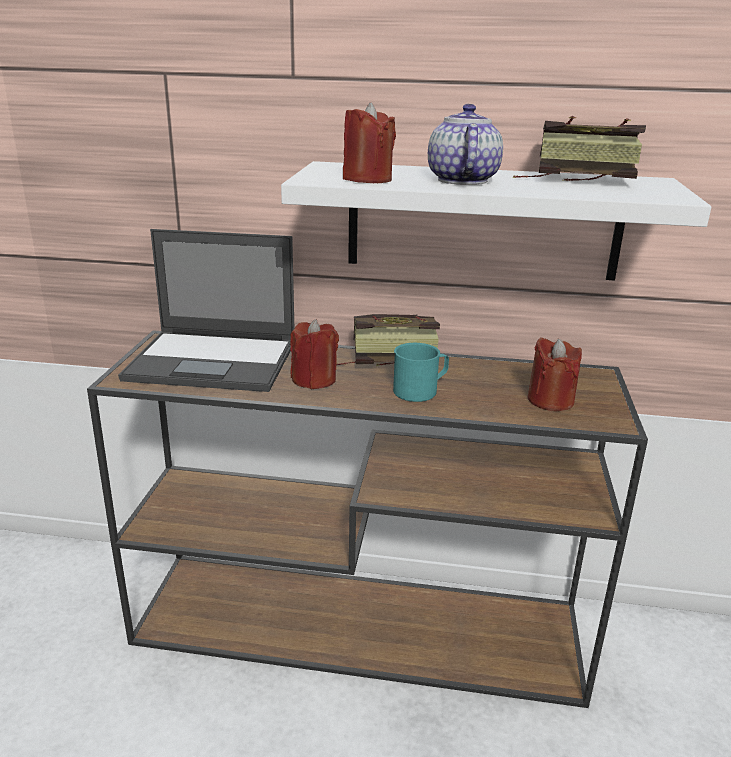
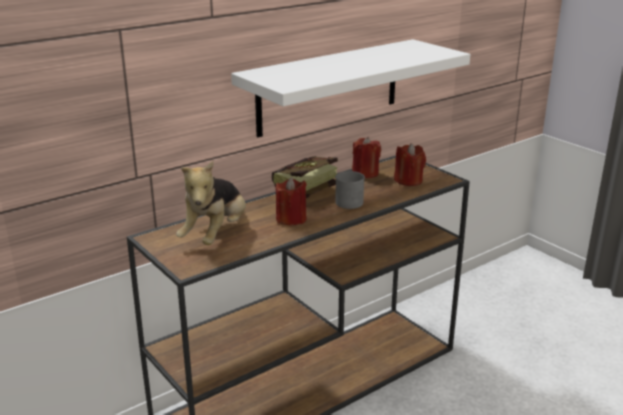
camera: 45 degrees left, 0 degrees up
(215, 361) = (216, 234): laptop -> plush toy
(367, 179) = (309, 78): red candle -> red candle (365, 173)
(421, 390) = (350, 201): turquoise mug -> grey mug
(461, 180) = (348, 66): teapot -> none
(572, 179) = (384, 51): book -> none

